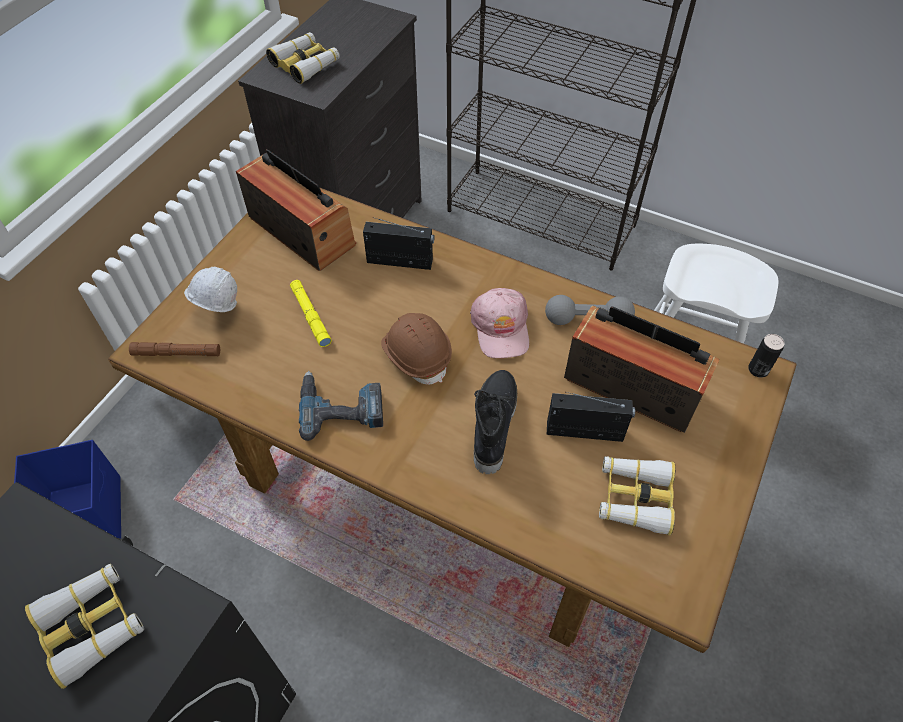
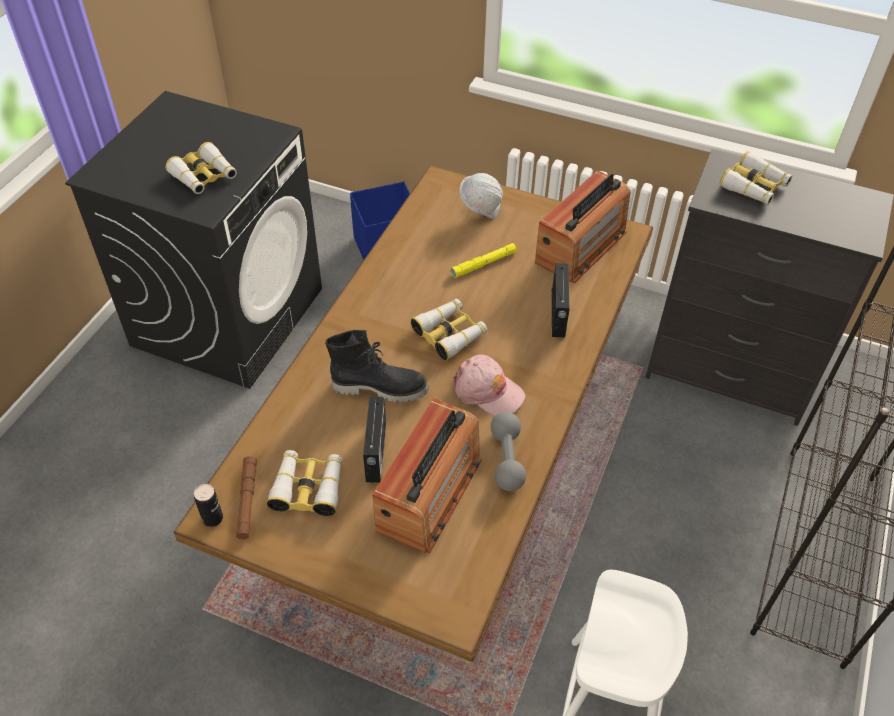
camera: 85 degrees right, 5 degrees down
(176, 353) = (437, 197): brown flashlight -> brown flashlight (247, 500)
(341, 407) = (393, 292): power drill -> none
(416, 355) = (449, 333): brown hard hat -> binoculars
(501, 328) = (487, 391): pink cap -> pink cap turned 135 degrees counterclockwise
(758, 370) = (458, 611): can -> can (212, 518)

